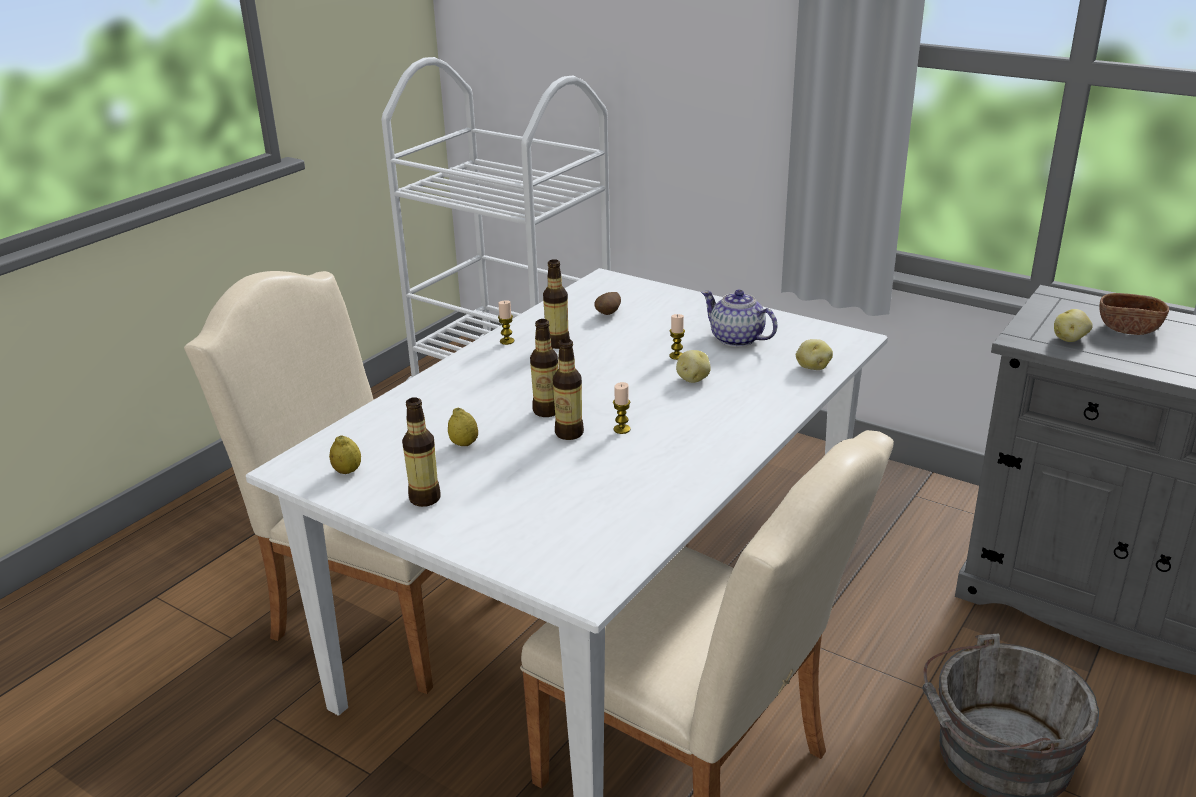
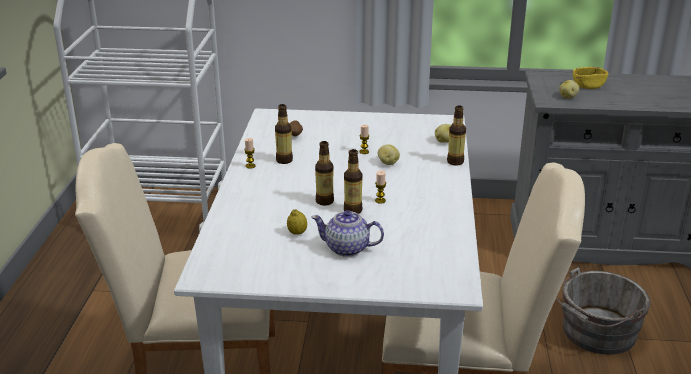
camera: 30 degrees left, 0 degrees up
(347, 471) = (243, 268): lemon -> none
(425, 498) = (311, 270): bottle -> bottle (455, 162)
(737, 339) = (387, 134): teapot -> teapot (347, 248)
(1128, 328) = (588, 86): brown bowl -> yellow bowl

